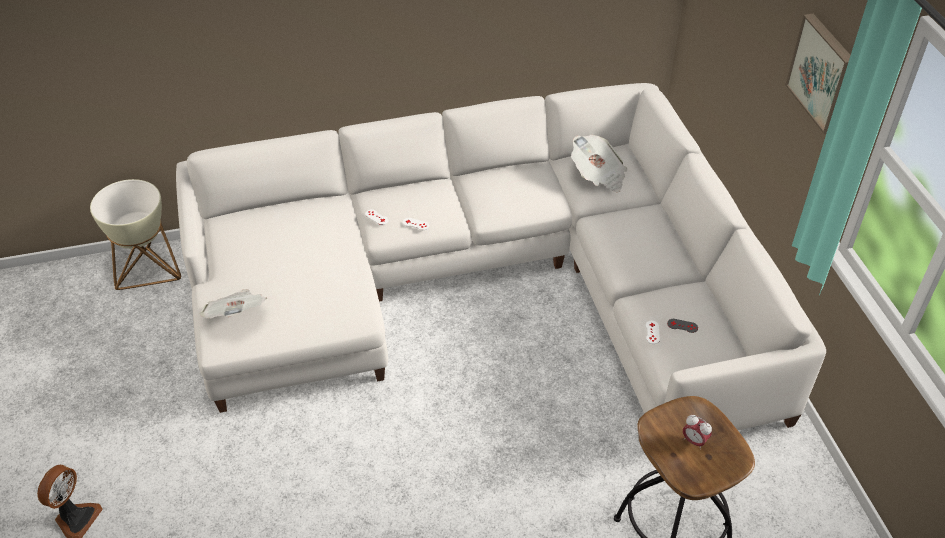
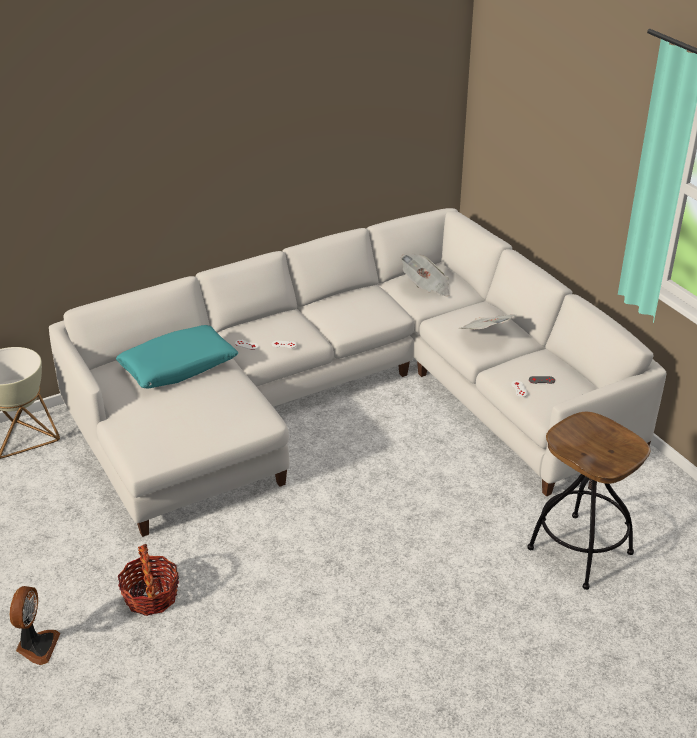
camera: 15 degrees left, 10 degrees down
(203, 486) = (151, 596): none -> basket
(237, 315) = (151, 436): newspaper -> newspaper (486, 334)
(296, 233) = (178, 367): none -> turquoise pillow
(694, 441) = (595, 443): alarm clock -> none
(823, 73) = (618, 146): picture -> none

